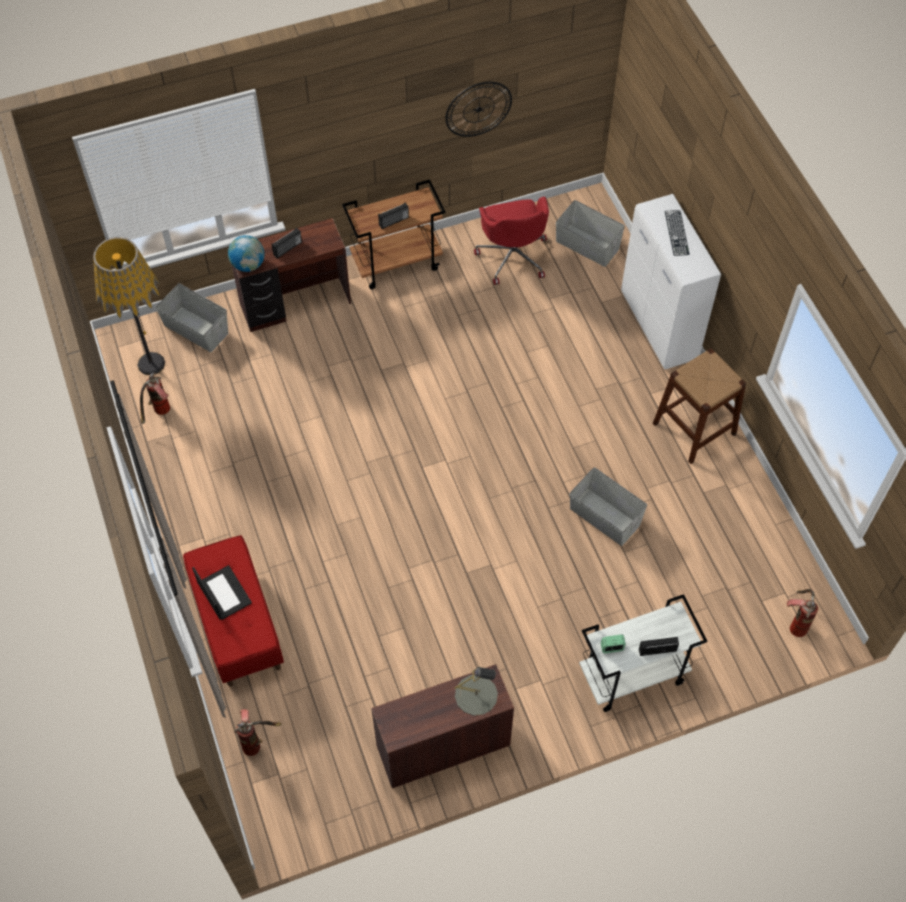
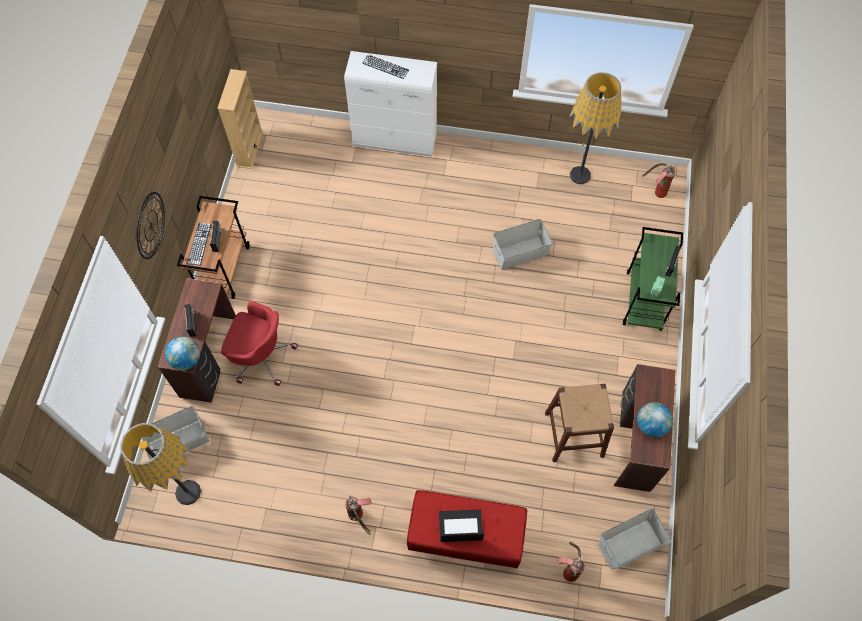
camera: 60 degrees left, 5 degrees up
(160, 413) = (241, 507): fire extinguisher -> fire extinguisher (360, 517)
(380, 210) = (199, 244): none -> keyboard
(428, 710) = (650, 425): none -> globe
(476, 694) = (654, 388): grey table lamp -> none
(478, 109) = (193, 117): wall clock -> wall clock (150, 225)
(513, 256) = (273, 193): red office chair -> red office chair (261, 356)
(549, 208) = (250, 149): none -> beige bookcase
(587, 244) = (298, 144): grey storage box -> grey storage box (629, 544)
(632, 676) = (644, 301): white cart -> green cart
(694, 428) = (486, 165): brown stool -> brown stool (574, 434)
(755, 529) = (580, 175): none -> floor lamp

